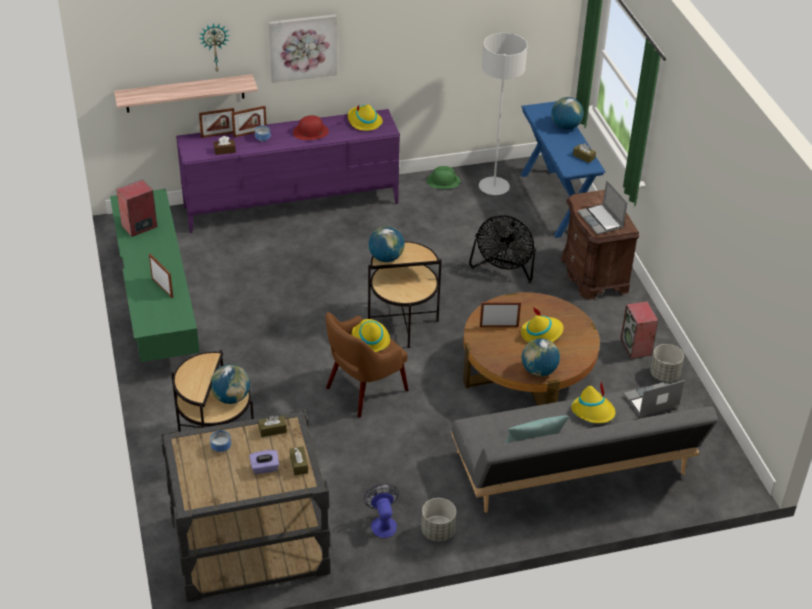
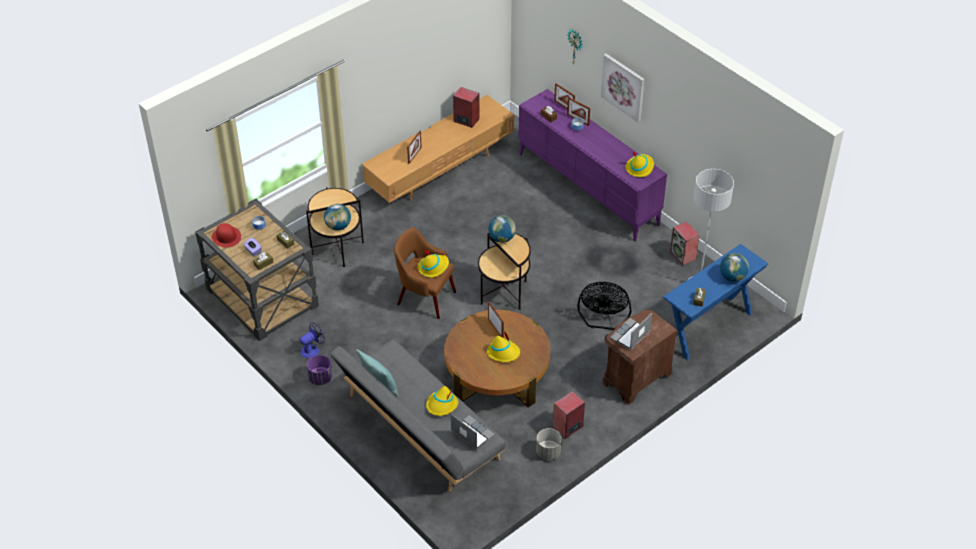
camera: 65 degrees right, 5 degrees up
(155, 302) = (439, 169): green tv stand -> brown tv stand
(185, 93) = (556, 65): shelf -> none
(310, 132) = (604, 147): red hat -> red hat (226, 237)
(438, 531) = (320, 378): grey planter -> purple planter
(443, 181) = (683, 256): green hat -> speaker
(502, 267) = (604, 323): black fan -> black fan turned 105 degrees clockwise
(538, 371) = (463, 363): globe -> none

